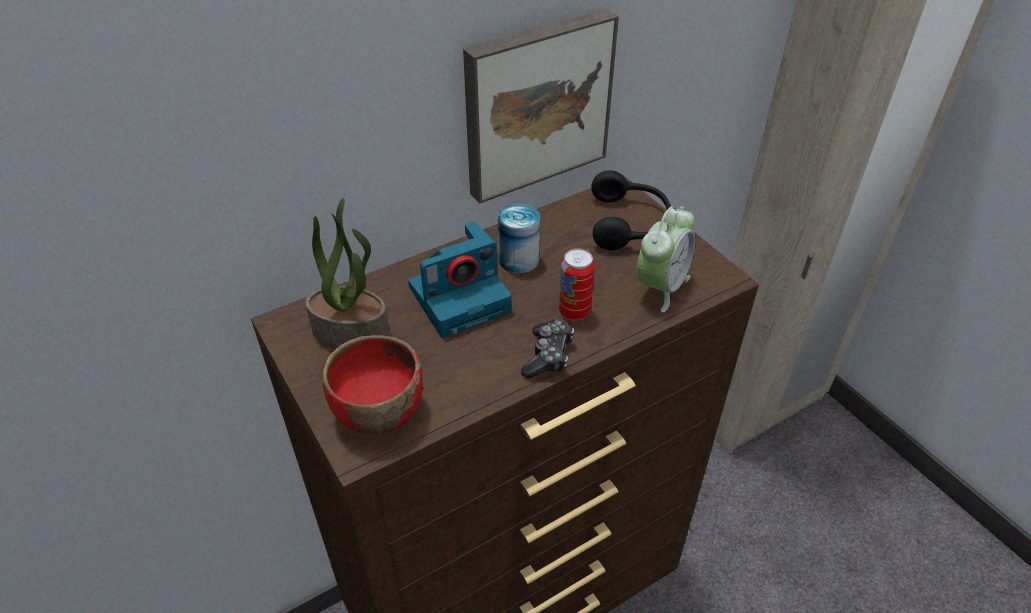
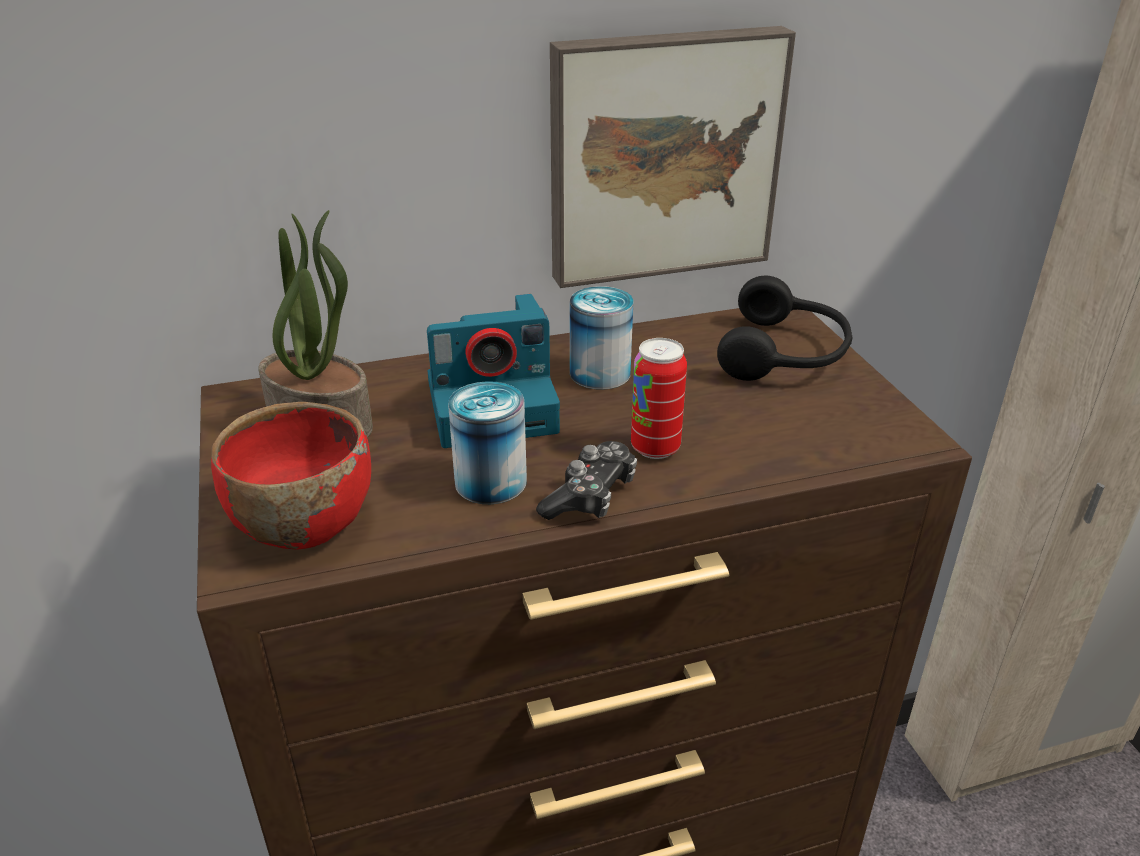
camera: 15 degrees right, 10 degrees down
(483, 357) = (490, 482): none -> can
(661, 287) = (805, 437): alarm clock -> none

